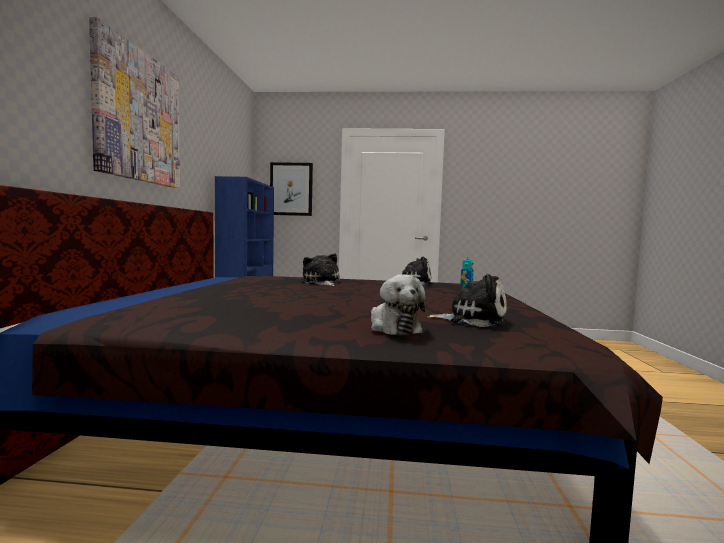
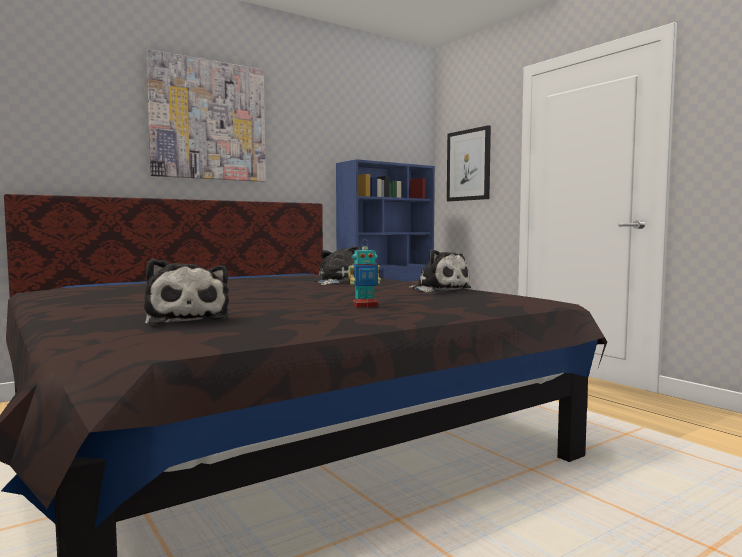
camera: 50 degrees right, 0 degrees up
(393, 328) = (101, 313): plush toy -> none

